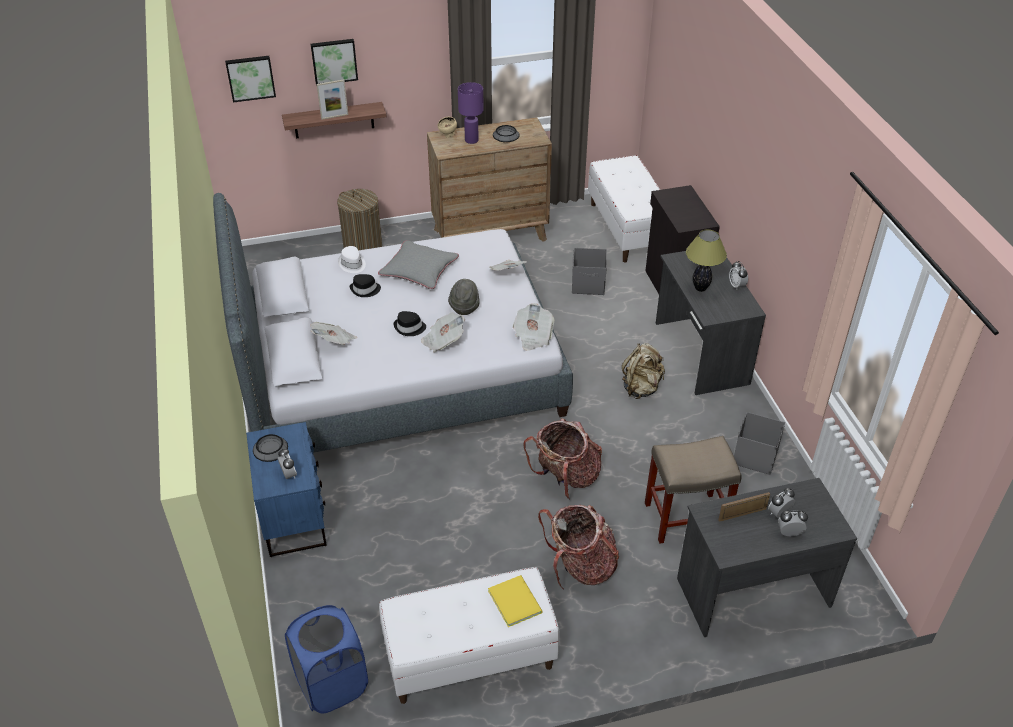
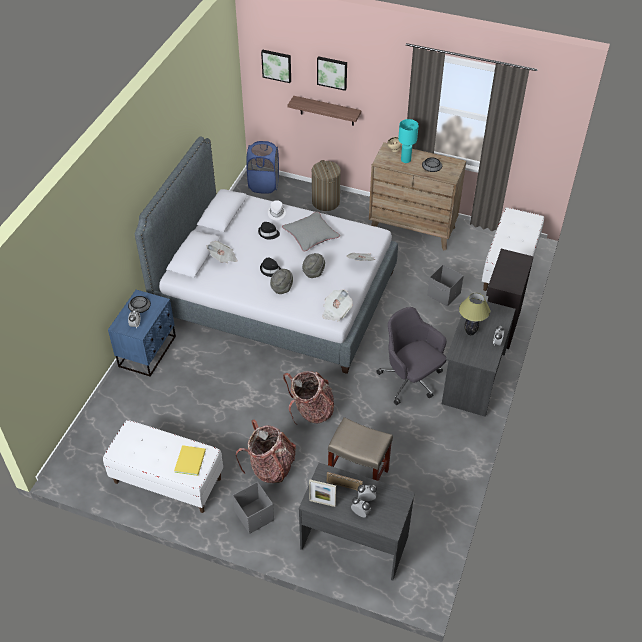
camera: 35 degrees right, 5 degrees up
(332, 684) = (91, 452): blue laundry basket -> blue laundry basket (264, 185)
(334, 116) = (322, 109): picture frame -> picture frame (322, 503)
(443, 341) = (282, 288): newspaper -> grey hat
(471, 140) = (405, 160): purple table lamp -> turquoise table lamp
(641, 388) = (411, 380): beige backpack -> grey office chair
(754, 456) = (439, 463): grey storage box -> grey storage box (254, 515)

